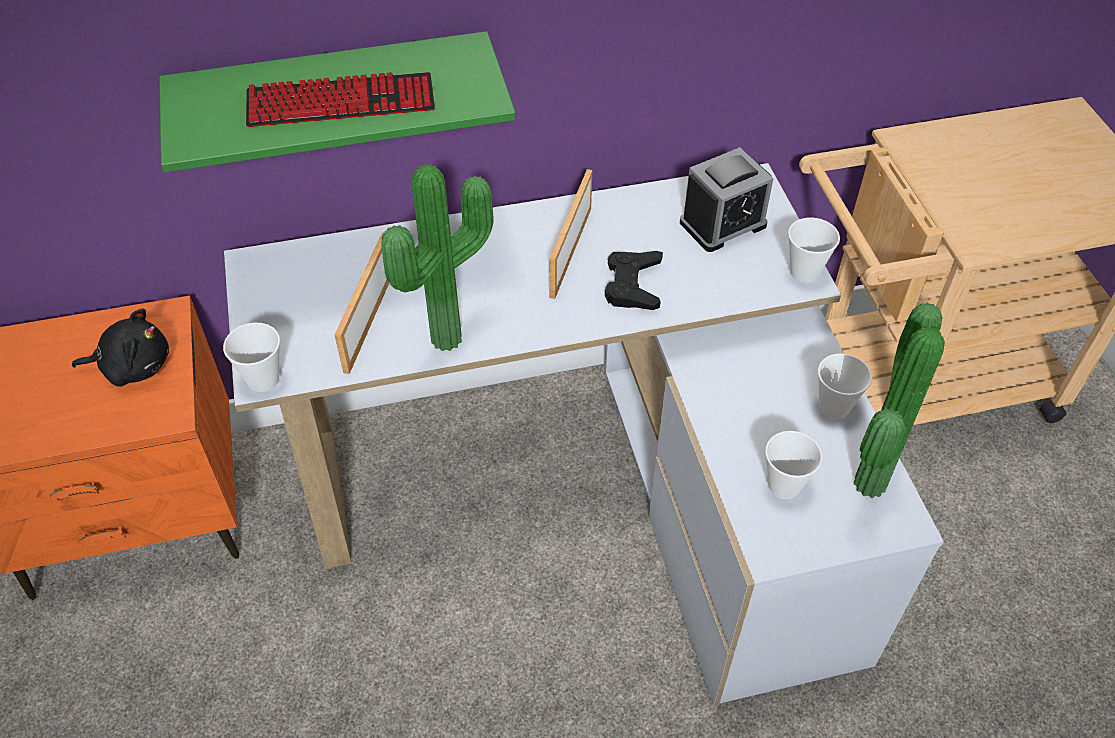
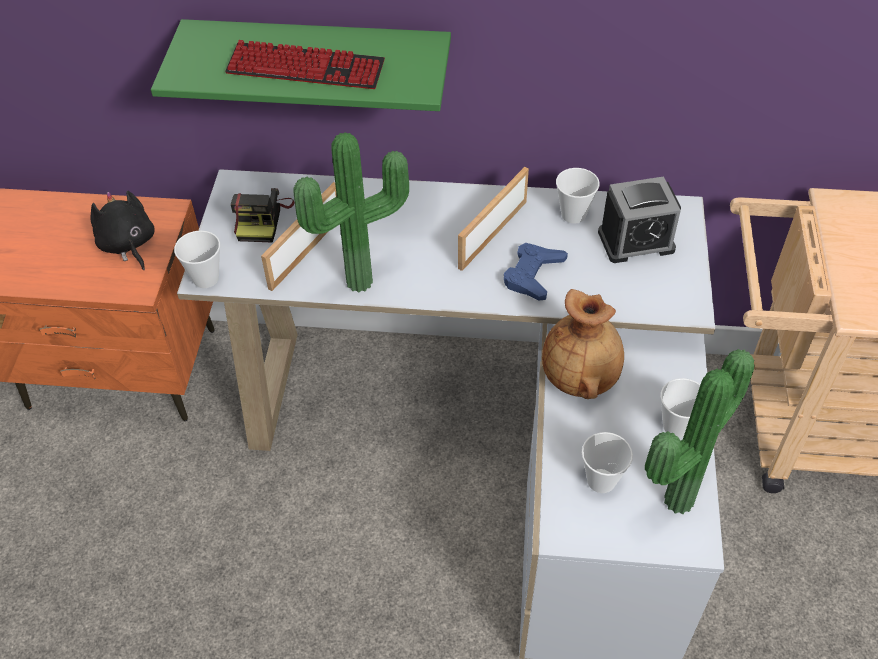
camera: 20 degrees right, 0 degrees up
(133, 366) = (128, 245): black plush toy -> black plush toy turned 135 degrees counterclockwise
(301, 295) = (262, 219): none -> camera
(633, 285) = (533, 275): black game controller -> blue game controller
(716, 382) = (581, 377): none -> brown vase
(804, 272) = (690, 300): cup -> cup (573, 214)

